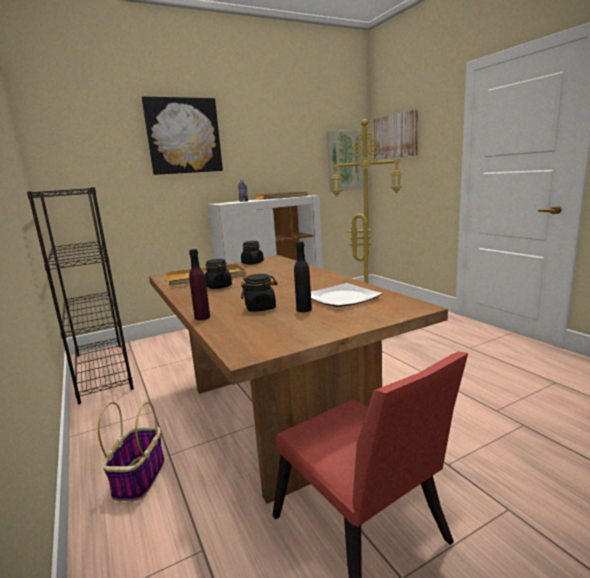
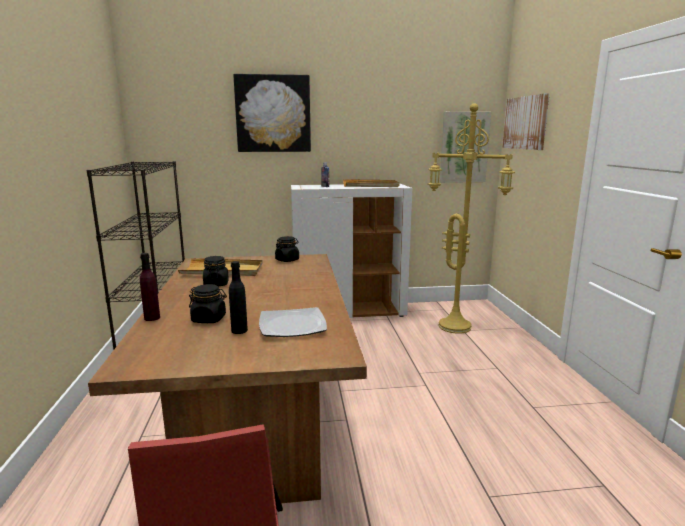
camera: 20 degrees right, 0 degrees up
(139, 477) = (104, 449): basket -> none

